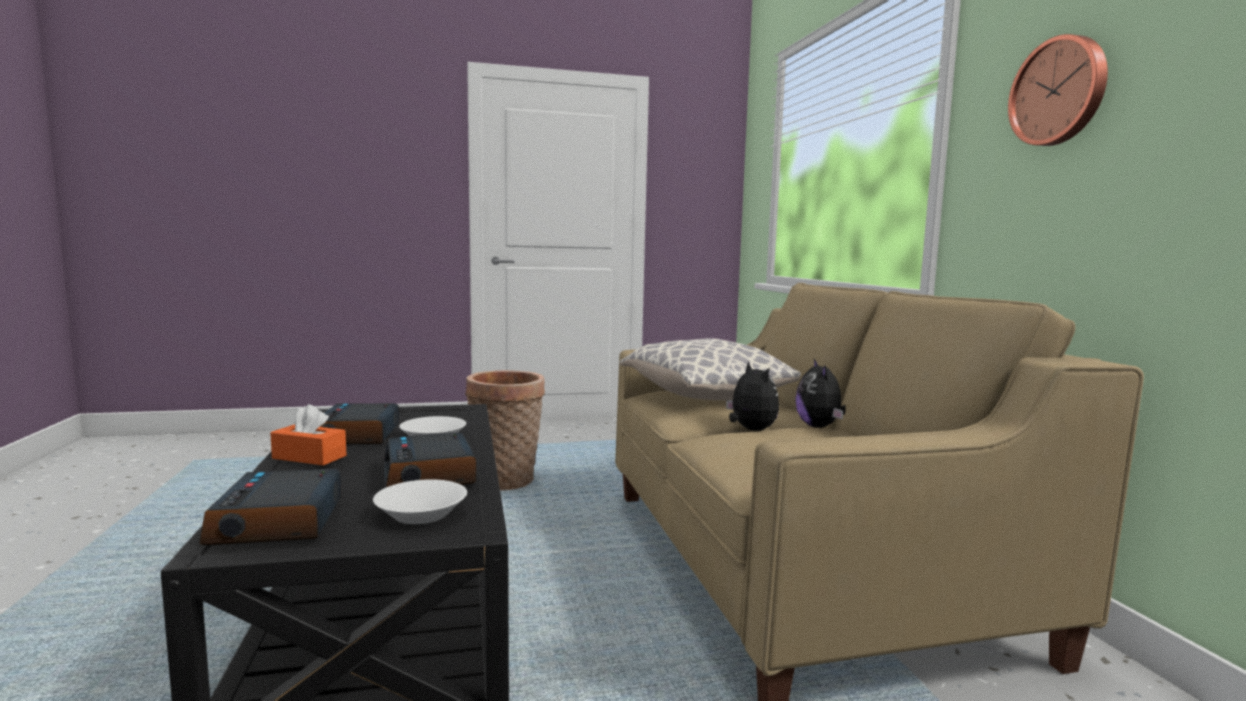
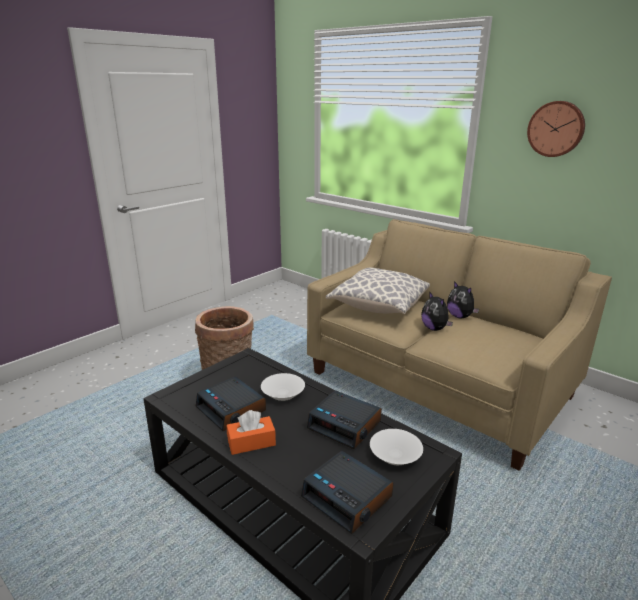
camera: 35 degrees left, 15 degrees up
(750, 430) = (435, 328): plush toy -> plush toy turned 150 degrees counterclockwise

